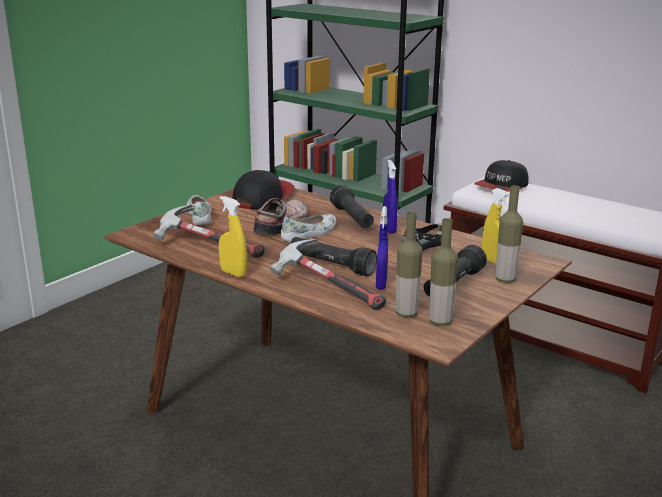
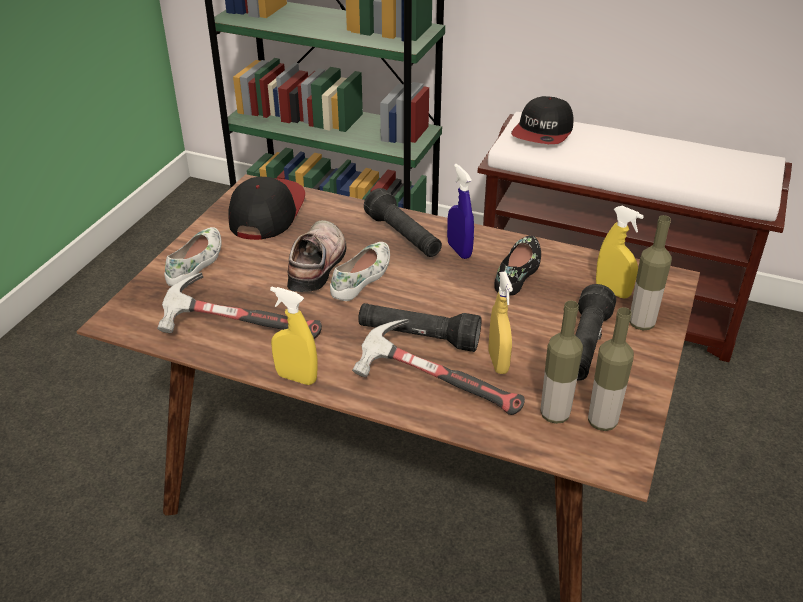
camera: 15 degrees left, 15 degrees up
(200, 215) = (196, 263): white shoe -> white shoe turned 45 degrees clockwise
(381, 284) = (498, 362): blue spray bottle -> yellow spray bottle

